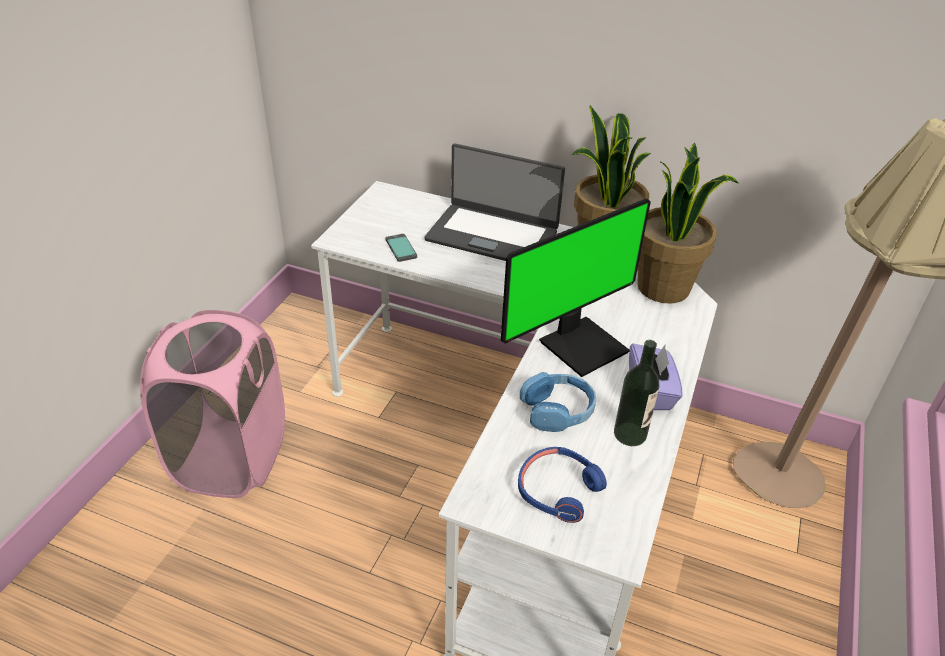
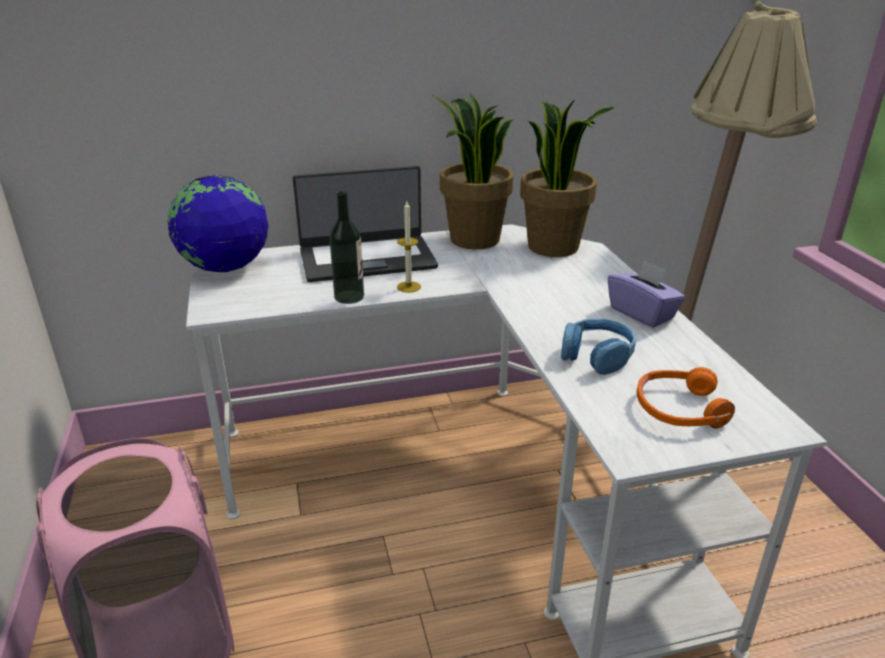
camera: 35 degrees left, 10 degrees down
(384, 202) = (225, 268): none -> globe
(401, 248) = (291, 296): phone -> none
(492, 277) = (408, 287): none -> candle
(558, 490) = (679, 409): blue headphones -> orange headphones
(581, 344) = (548, 304): monitor -> none
(630, 434) = (670, 346): bottle -> bottle (349, 297)

